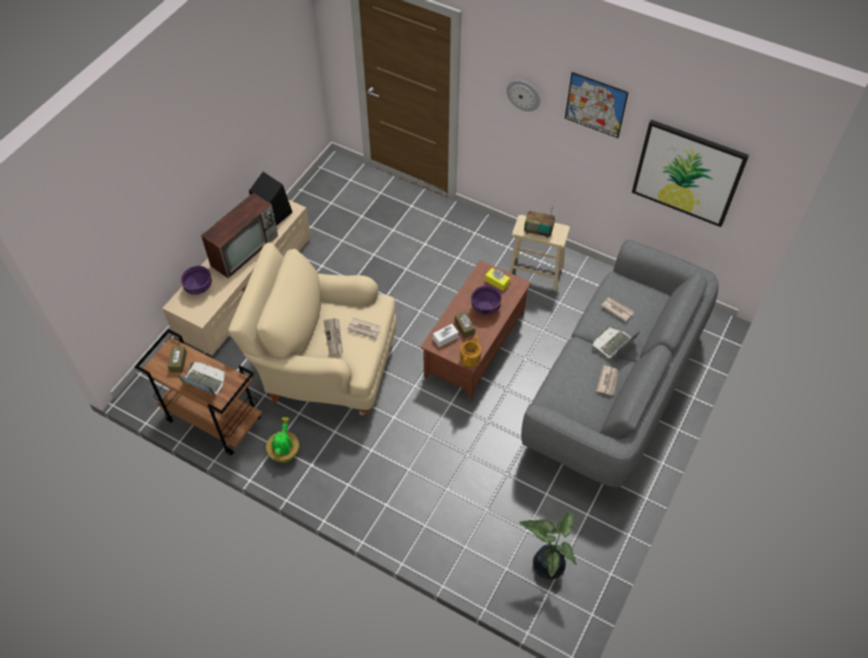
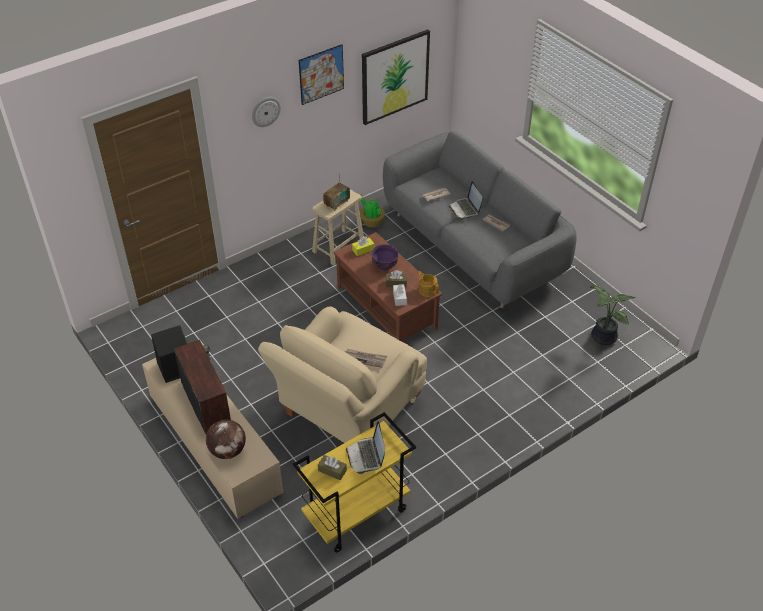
camera: 65 degrees left, 10 degrees down
(199, 288) = (228, 451): purple bowl -> globe
(204, 381) = (366, 456): laptop -> laptop turned 60 degrees counterclockwise
(212, 419) = (356, 514): brown cart -> yellow cart
(284, 451) = (421, 468): potted plant -> potted plant (371, 222)
(364, 330) = (368, 337): newspaper -> none

